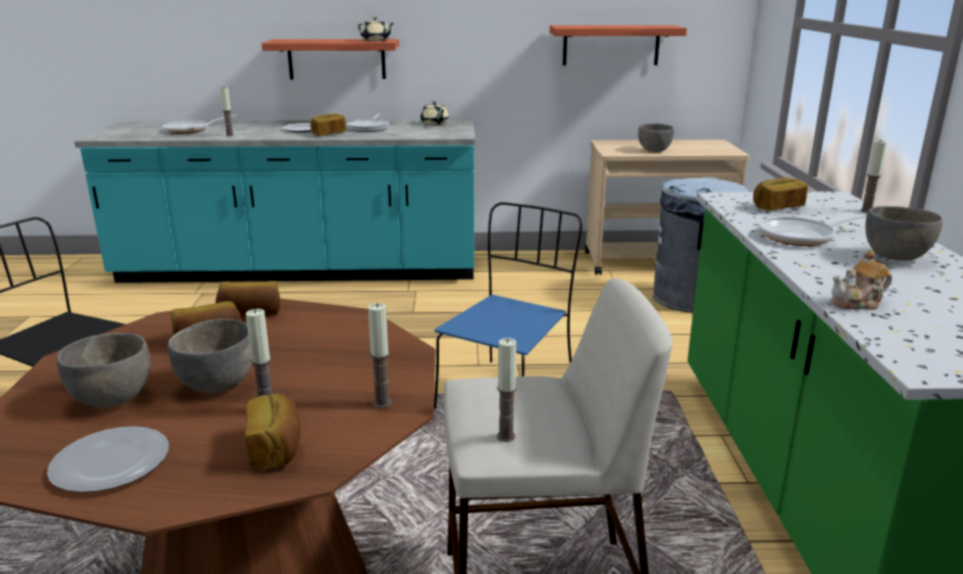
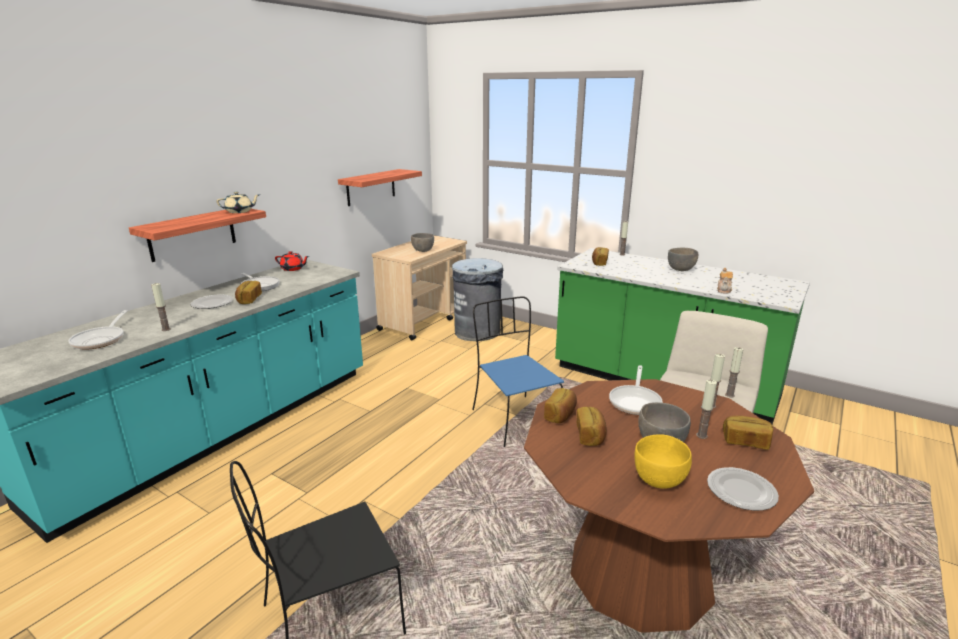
camera: 55 degrees left, 0 degrees up
(113, 399) = (659, 480): grey bowl -> yellow bowl
(435, 124) = (293, 269): beige teapot -> red teapot
(802, 237) = (643, 272): frying pan -> frying pan (635, 401)

